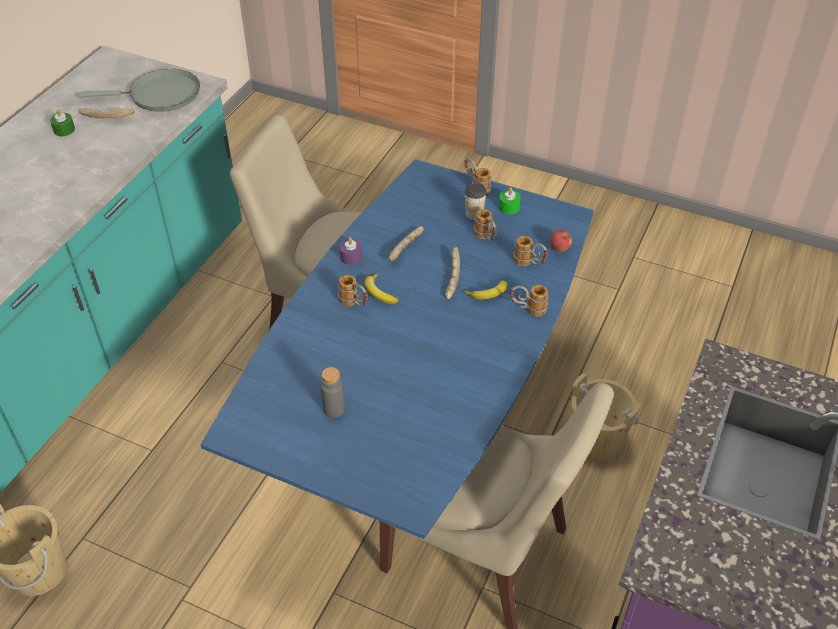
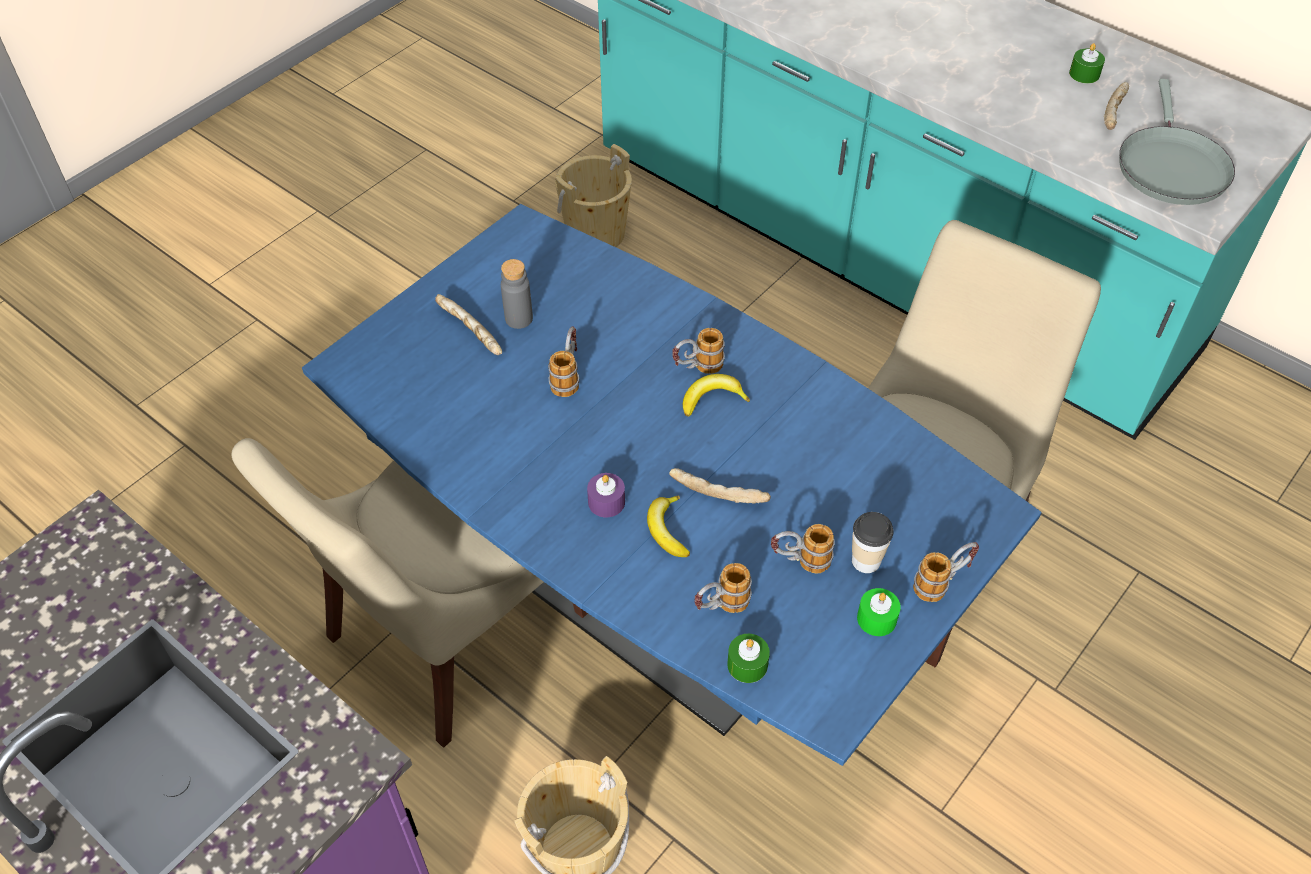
camera: 105 degrees right, 5 degrees up
(351, 257) = (798, 381): purple candle -> purple candle (606, 502)
(406, 248) = (801, 450): bread -> bread (469, 332)
(527, 310) = (617, 572): mug -> mug (568, 376)
(559, 248) = (747, 664): apple -> green candle

